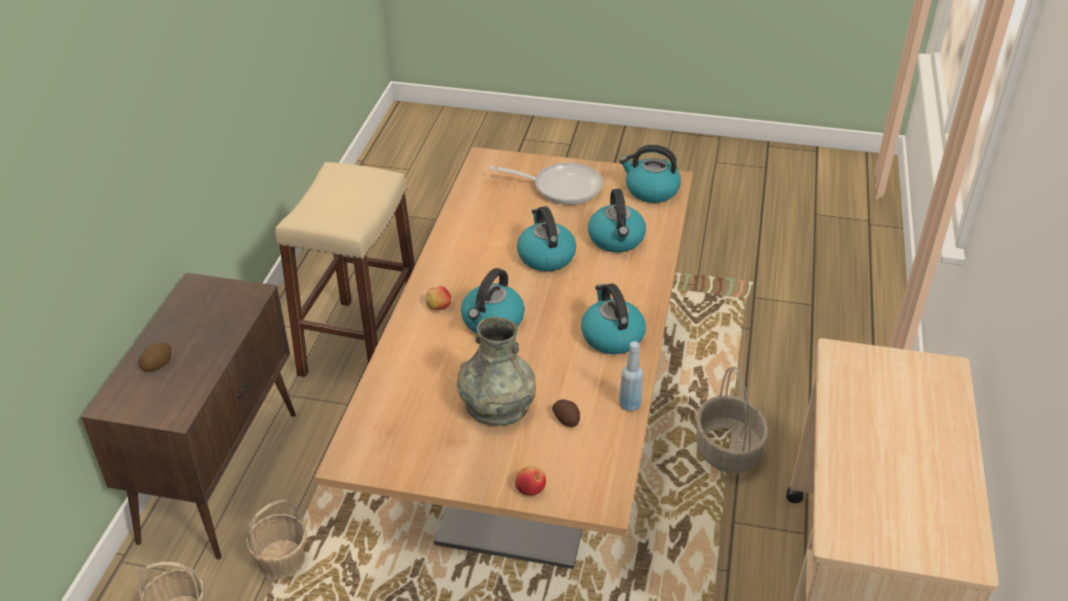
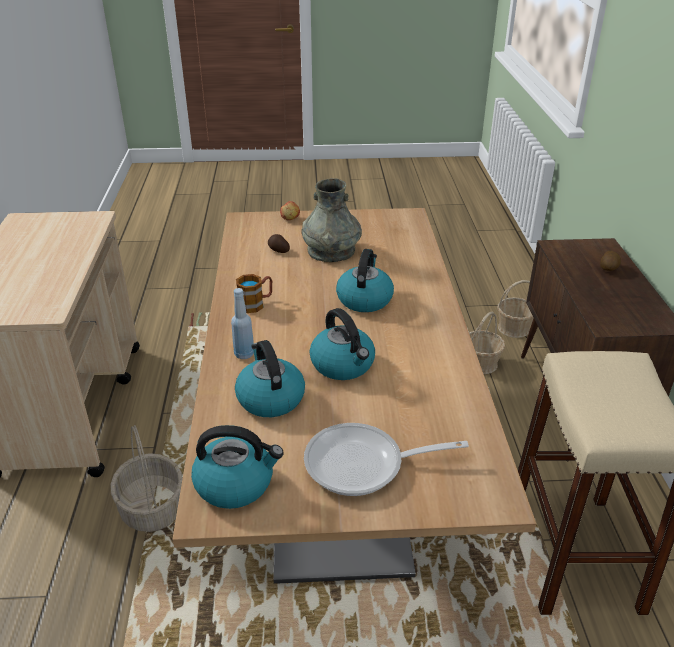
camera: 165 degrees right, 5 degrees down
(438, 306) = (419, 303): apple -> none
(611, 336) = (256, 304): kettle -> mug
(629, 405) = (233, 263): blue bottle -> blue bottle (244, 354)

